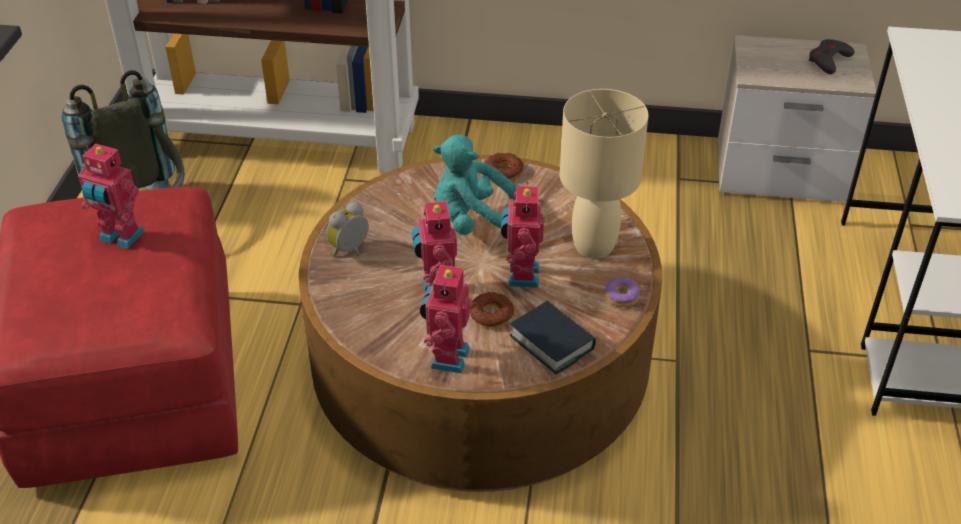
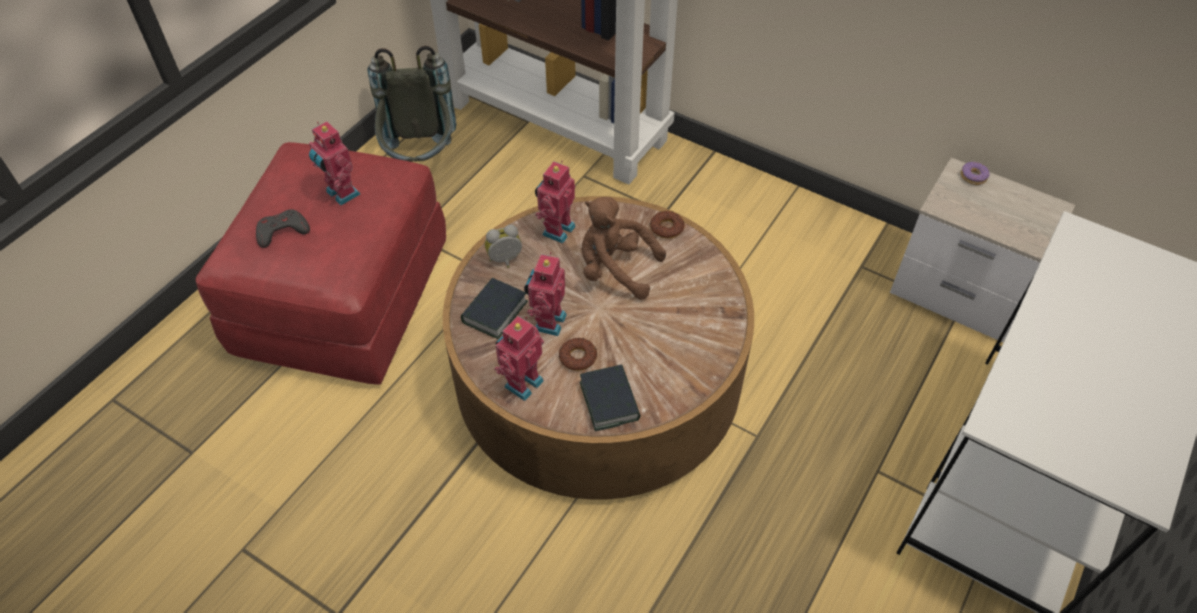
camera: 25 degrees right, 10 degrees up
(371, 302) = (494, 312): none -> book
(475, 223) = (615, 269): turquoise plush toy -> brown plush toy
(521, 275) = (622, 330): toy robot -> toy robot (556, 229)
(593, 246) = (697, 325): beige table lamp -> none
(622, 297) = (691, 381): donut -> donut (973, 177)
(828, 60) = (1025, 212): grey game controller -> grey game controller (282, 231)

